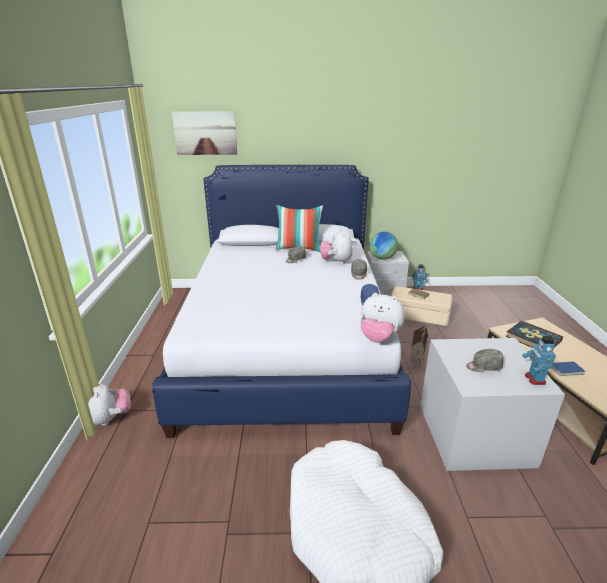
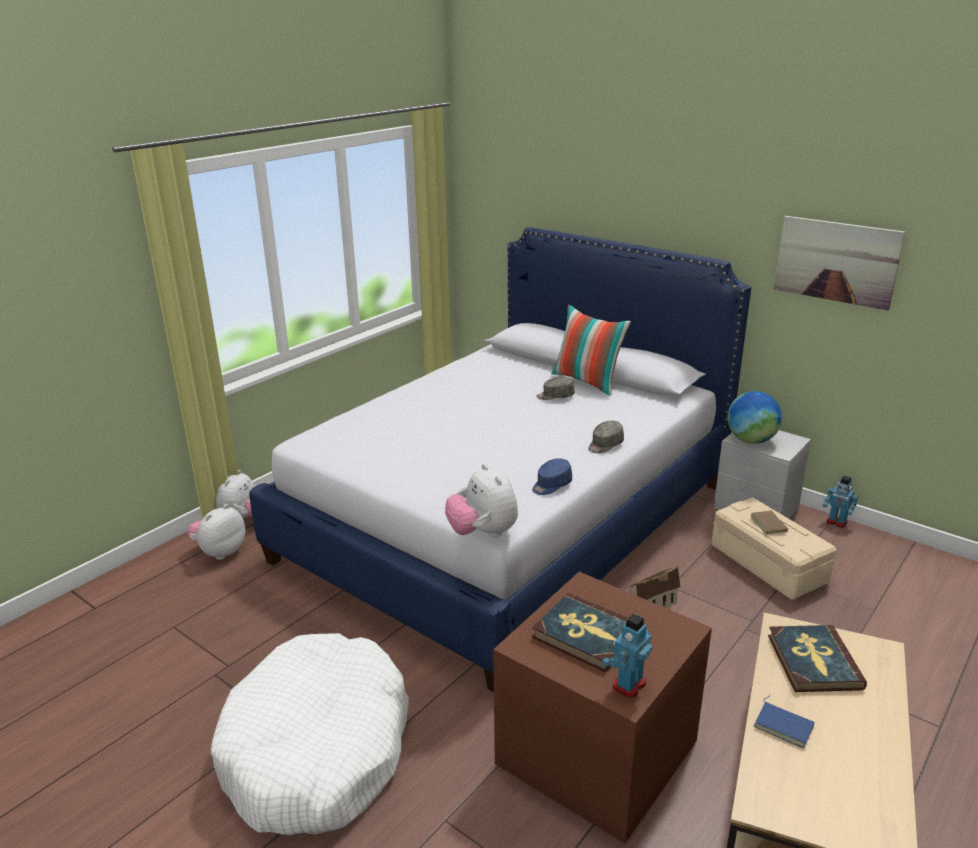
camera: 40 degrees right, 0 degrees up
(205, 133) = (524, 177): picture -> picture (836, 261)
(336, 262) = (605, 417): plush toy -> plush toy (220, 552)
(476, 435) = (597, 755): grey storage box -> brown storage box
(483, 366) = (585, 635): grey cap -> book

